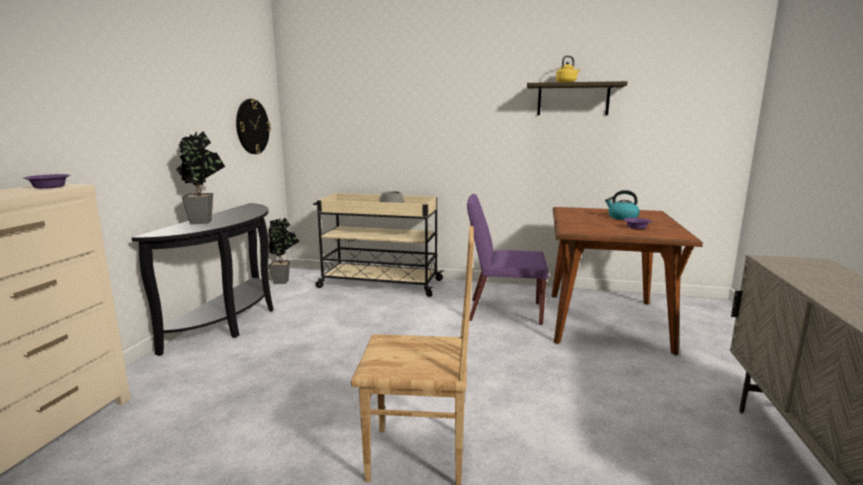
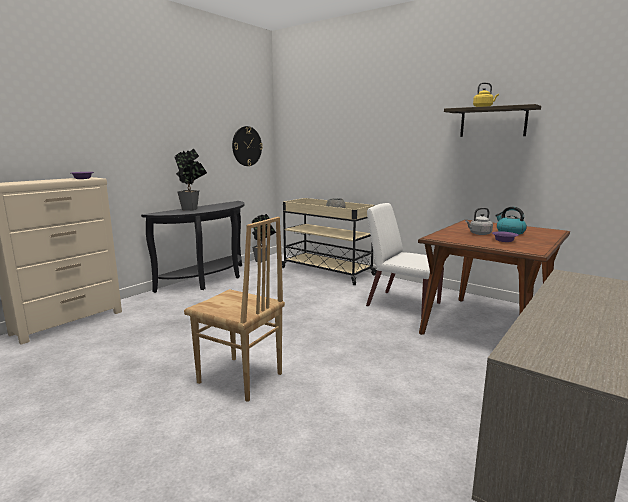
camera: 25 degrees right, 0 degrees up
(503, 311) = (402, 304): purple chair -> white chair
(601, 222) = (479, 234): none -> grey kettle

